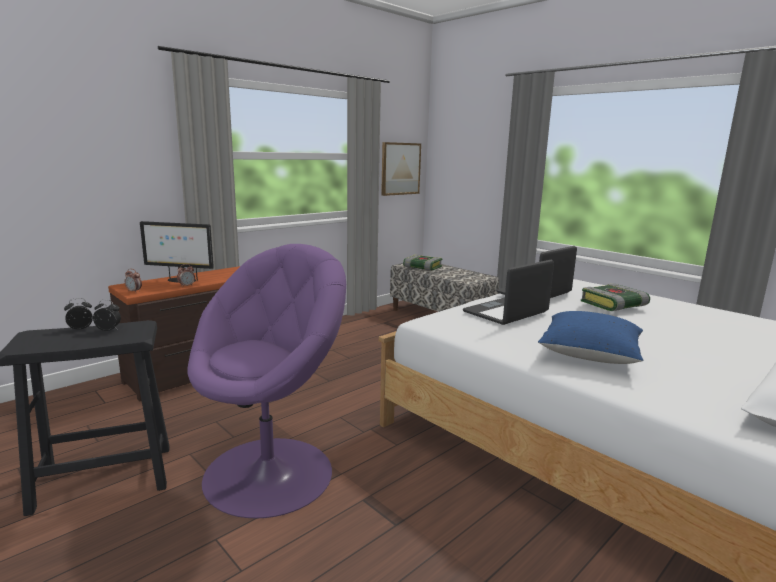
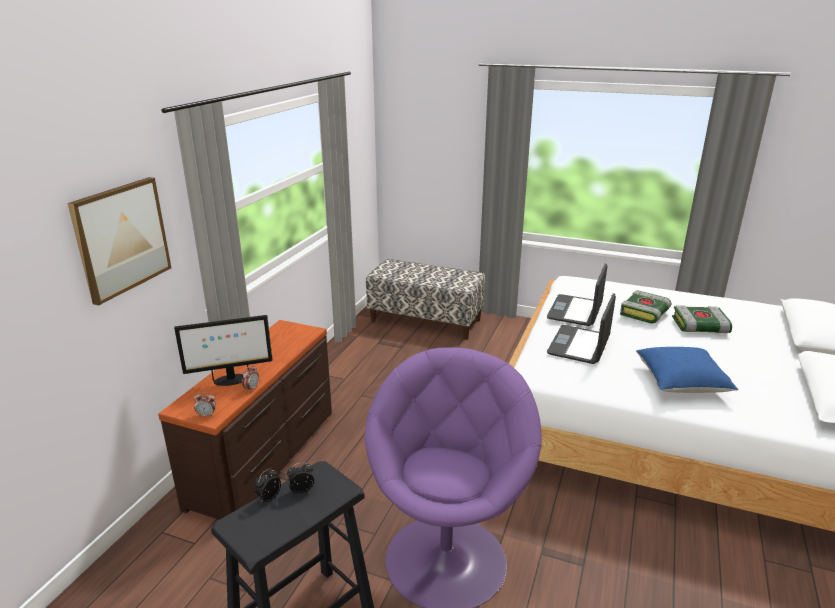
camera: 25 degrees left, 10 degrees up
(400, 168) = (357, 164): picture -> picture (121, 238)
(422, 267) = (400, 273): book -> book (699, 326)

